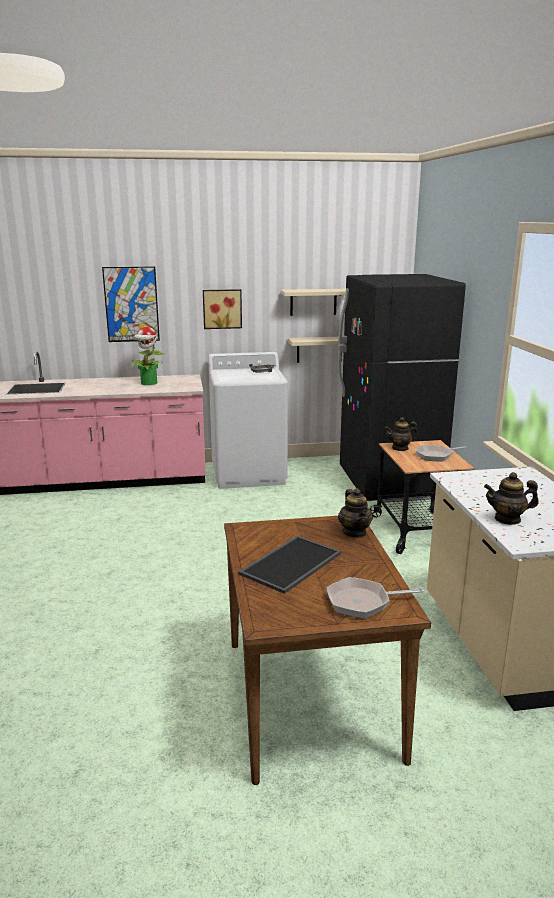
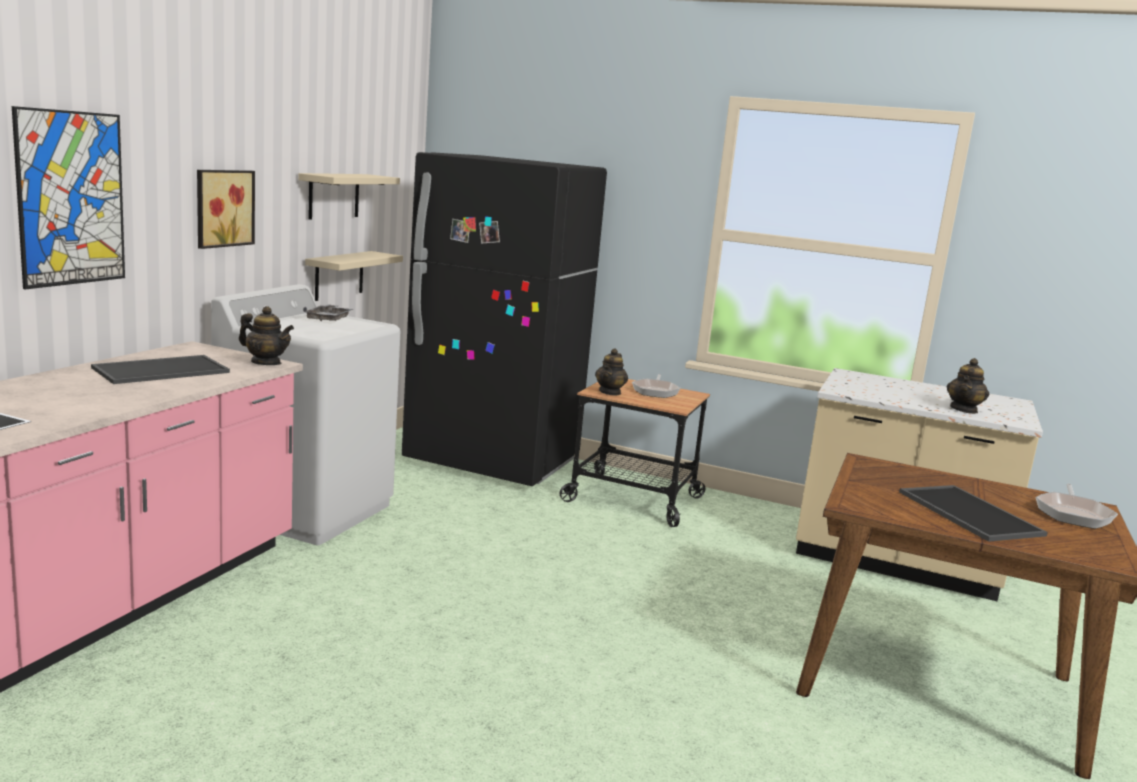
camera: 60 degrees left, 5 degrees down
(149, 383) = (162, 370): potted plant -> tray
(355, 532) = (899, 468): teapot -> teapot (266, 363)

